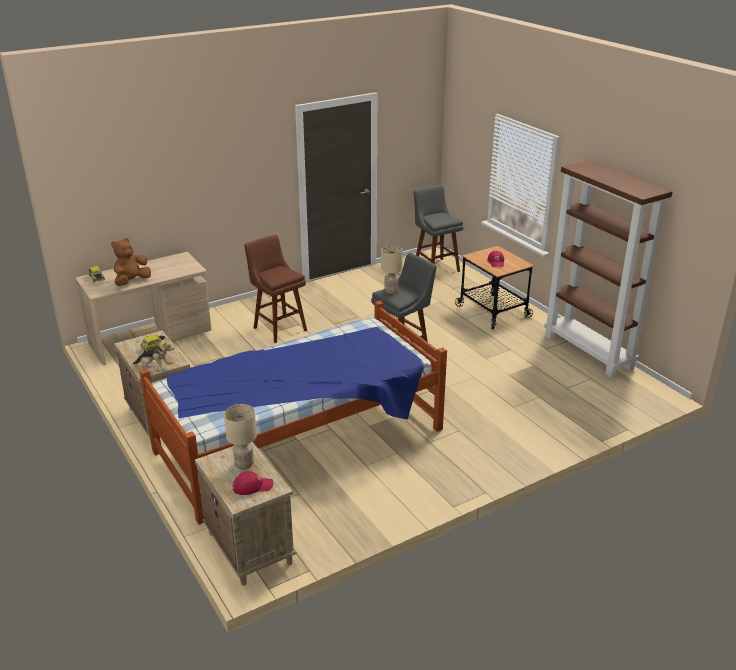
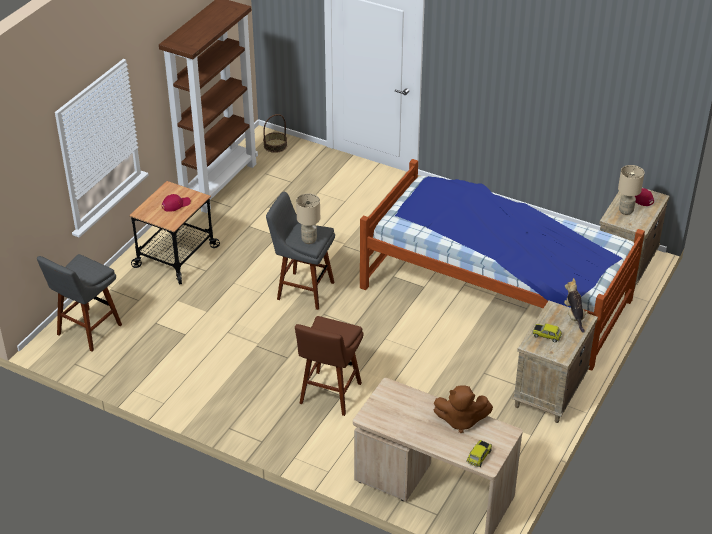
camera: 120 degrees left, 10 degrees up
(640, 397) = (275, 145): none -> basket

